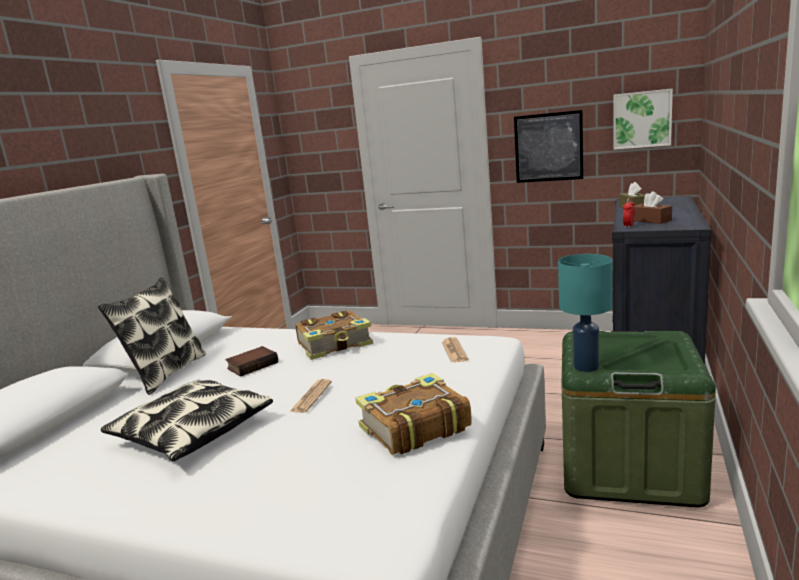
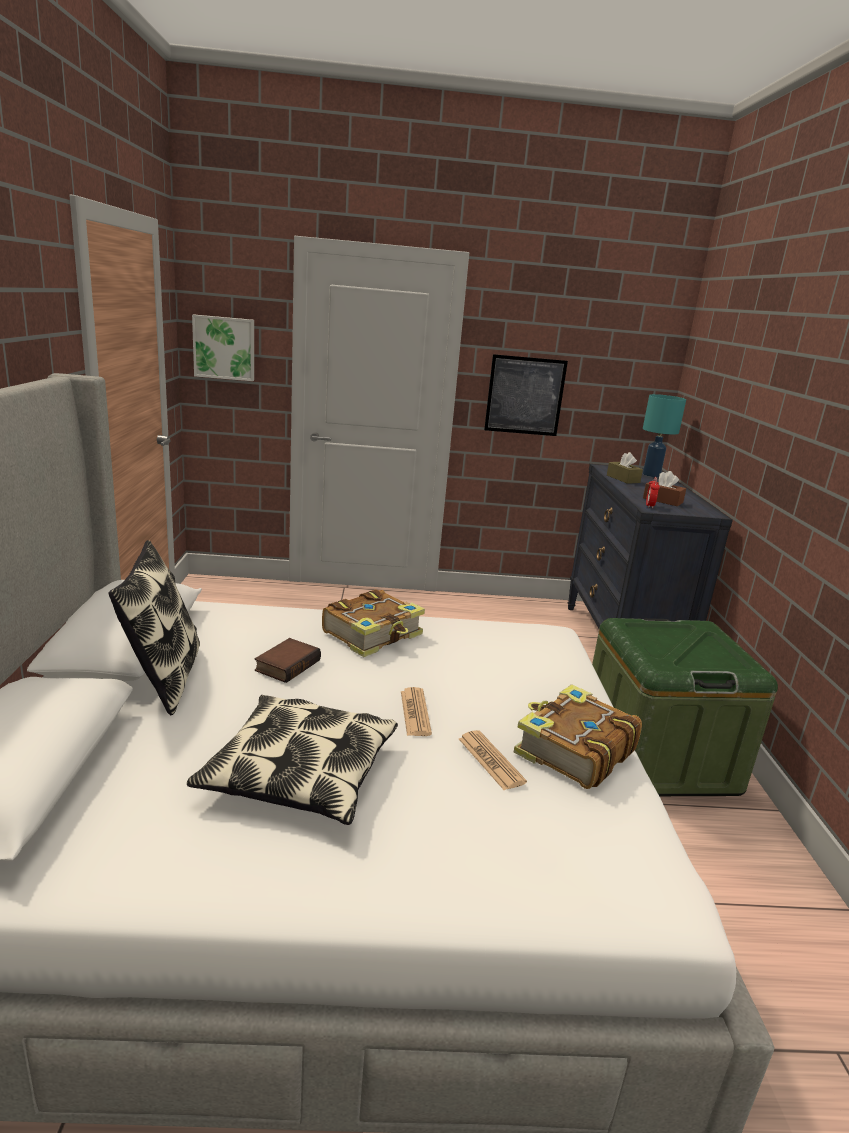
camera: 25 degrees left, 5 degrees up
(454, 351) = (525, 645): newspaper -> newspaper (490, 760)
(587, 366) = (662, 664): turquoise table lamp -> turquoise table lamp (652, 475)
(642, 119) = (624, 382): picture -> picture (224, 348)

